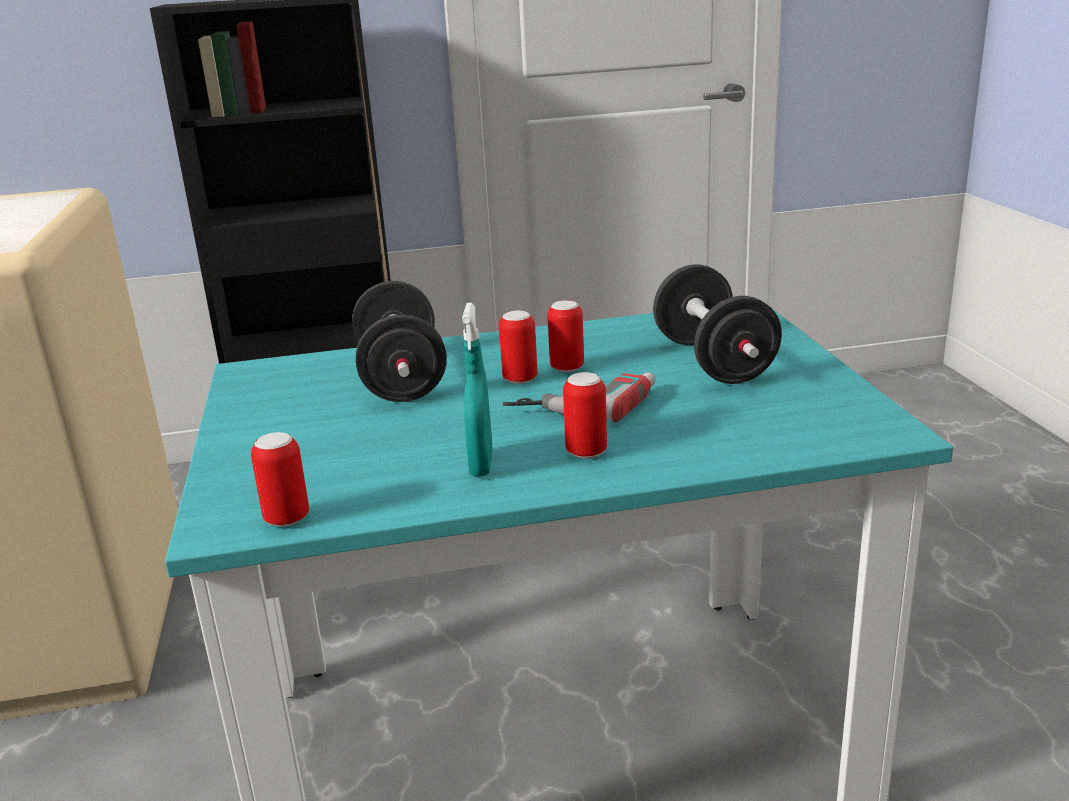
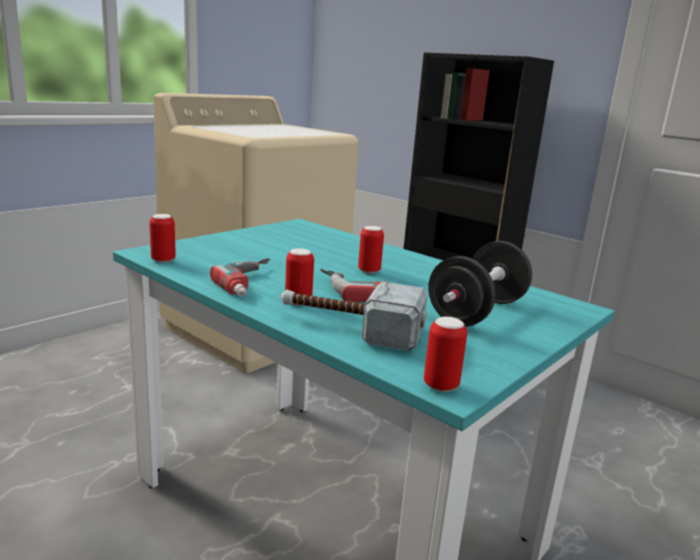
camera: 50 degrees right, 5 degrees down
(401, 378) = (332, 249): black dumbbell -> none
(481, 465) = (255, 282): turquoise spray bottle -> power drill
(567, 368) = (401, 278): can -> can (441, 386)
(702, 442) = (350, 328): none -> hammer

